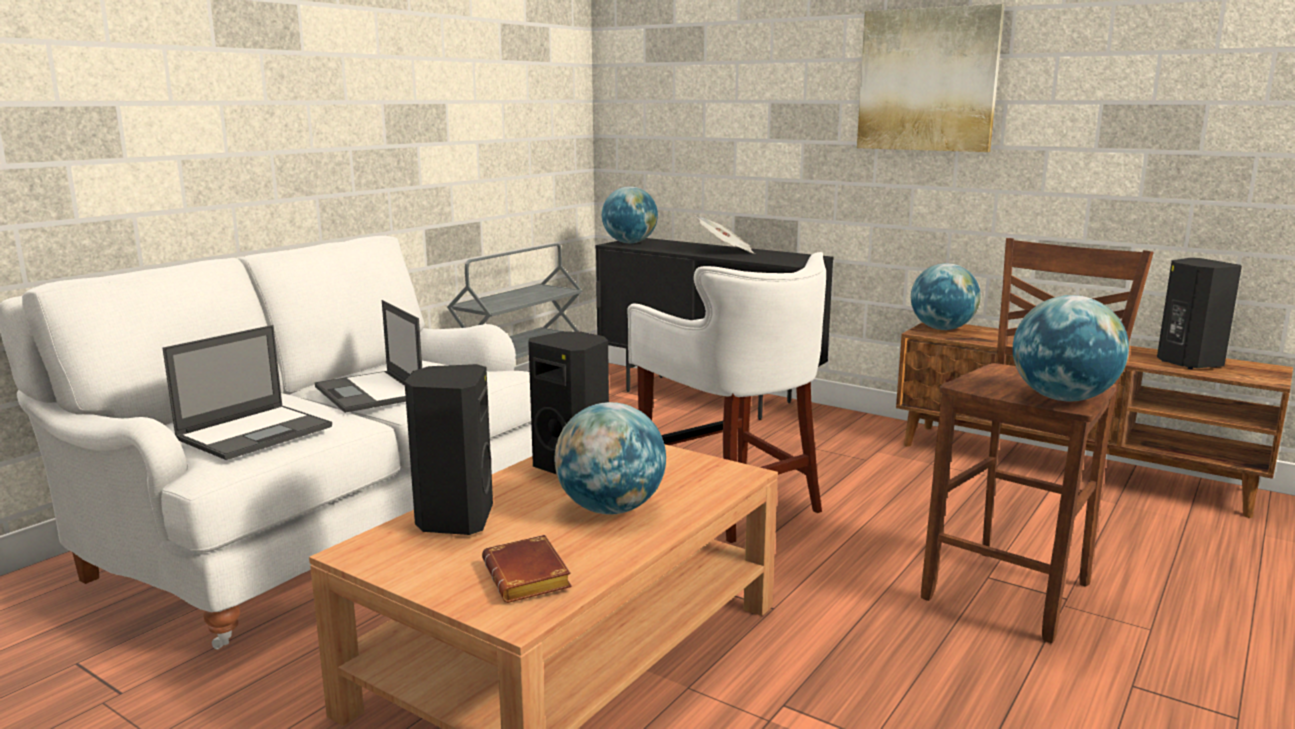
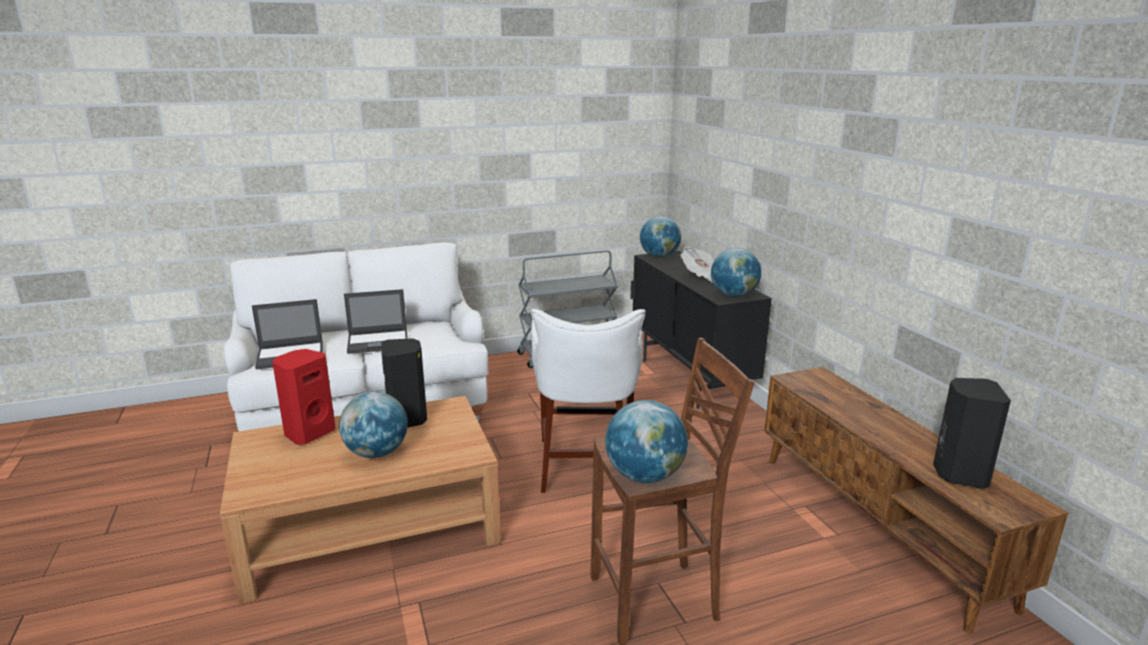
camera: 35 degrees right, 5 degrees up
(370, 392) = (379, 342): laptop -> laptop turned 105 degrees counterclockwise
(453, 520) = (309, 433): black speaker -> red speaker
(530, 578) = (280, 479): brown book -> none
(928, 80) = (839, 169): picture -> none
(942, 329) = (812, 379): globe -> globe (734, 296)

